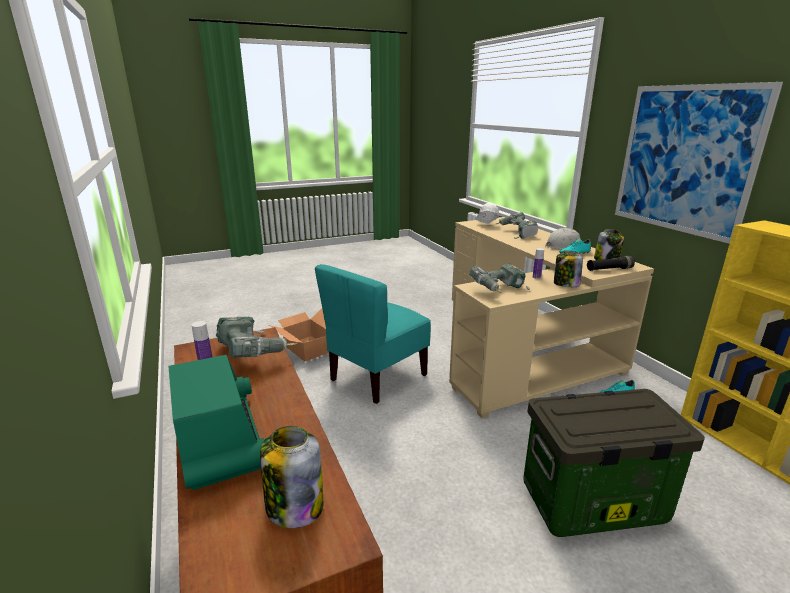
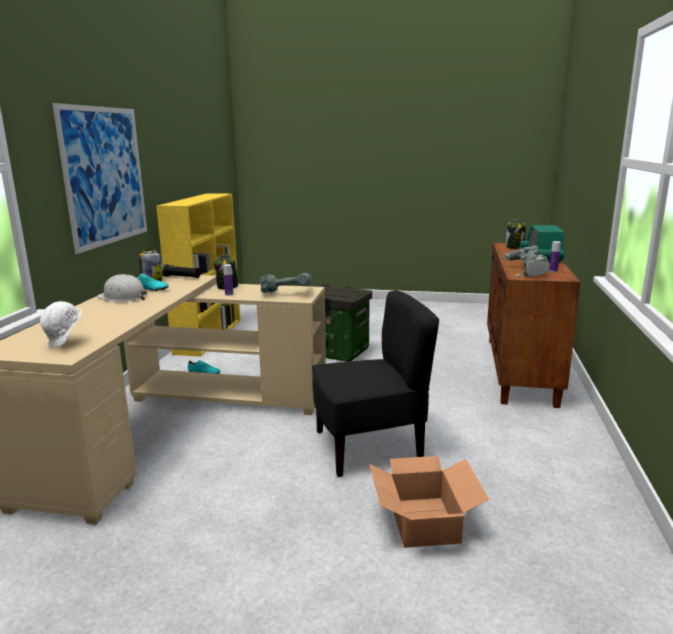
camera: 145 degrees left, 5 degrees down
(377, 377) = (369, 447): turquoise chair -> black chair
(516, 233) = (95, 321): power drill -> none

